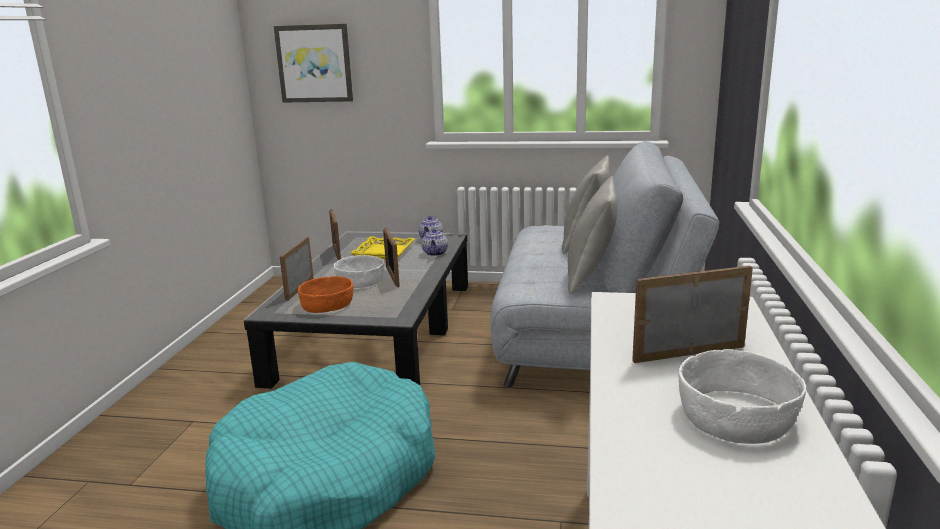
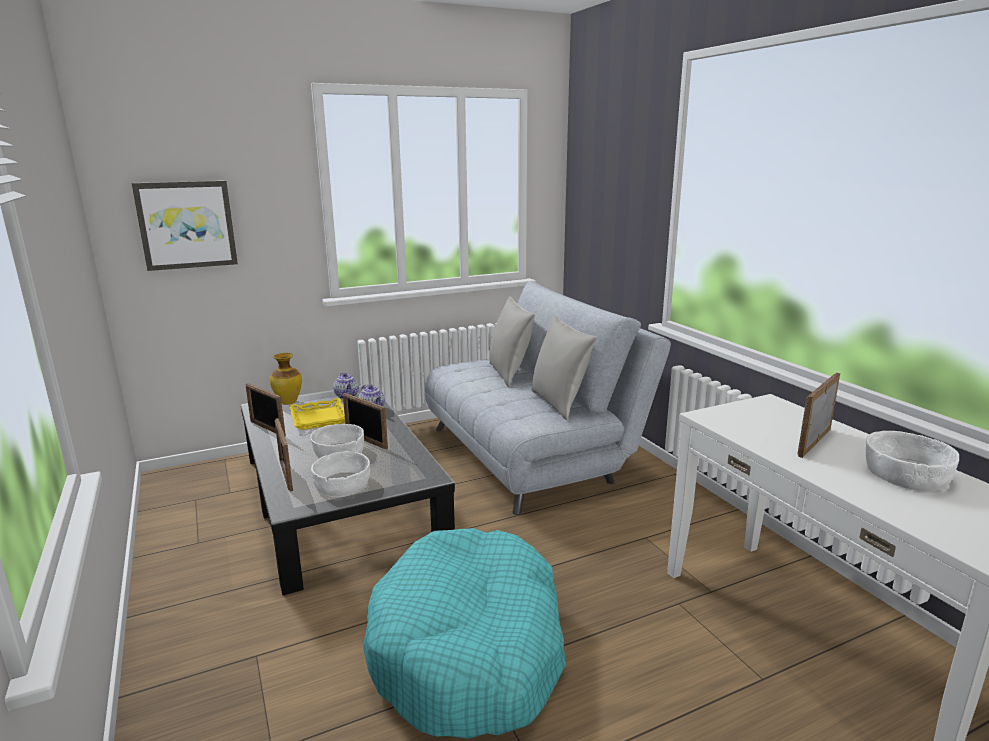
camera: 35 degrees left, 0 degrees up
(327, 304) = (342, 483): orange bowl -> white bowl
(379, 236) = (288, 403): none -> vase

